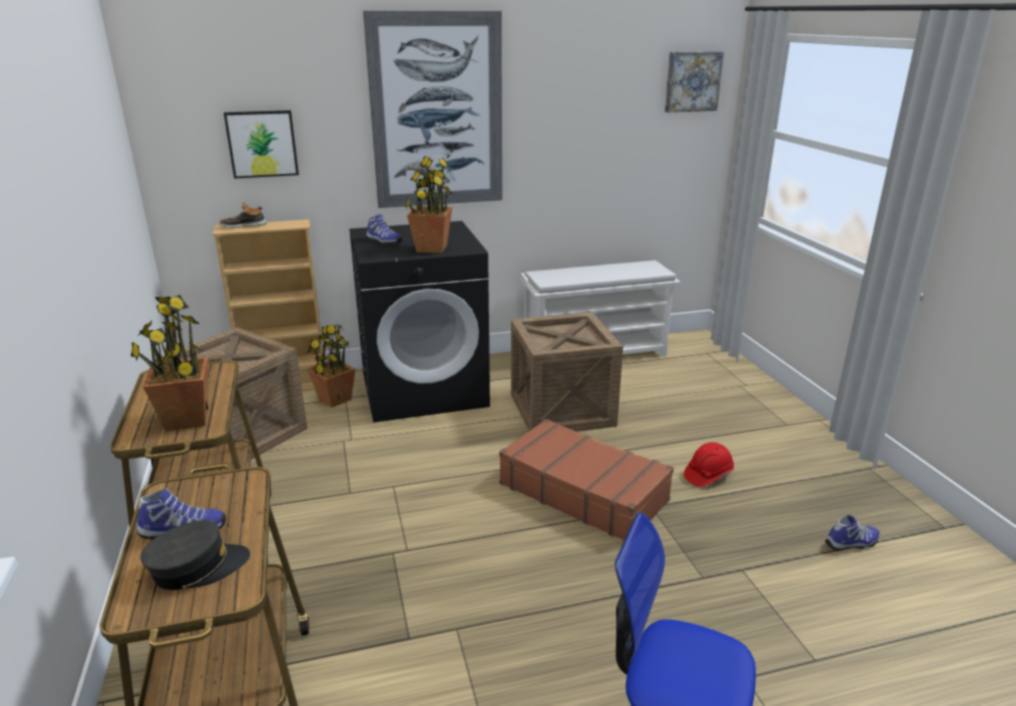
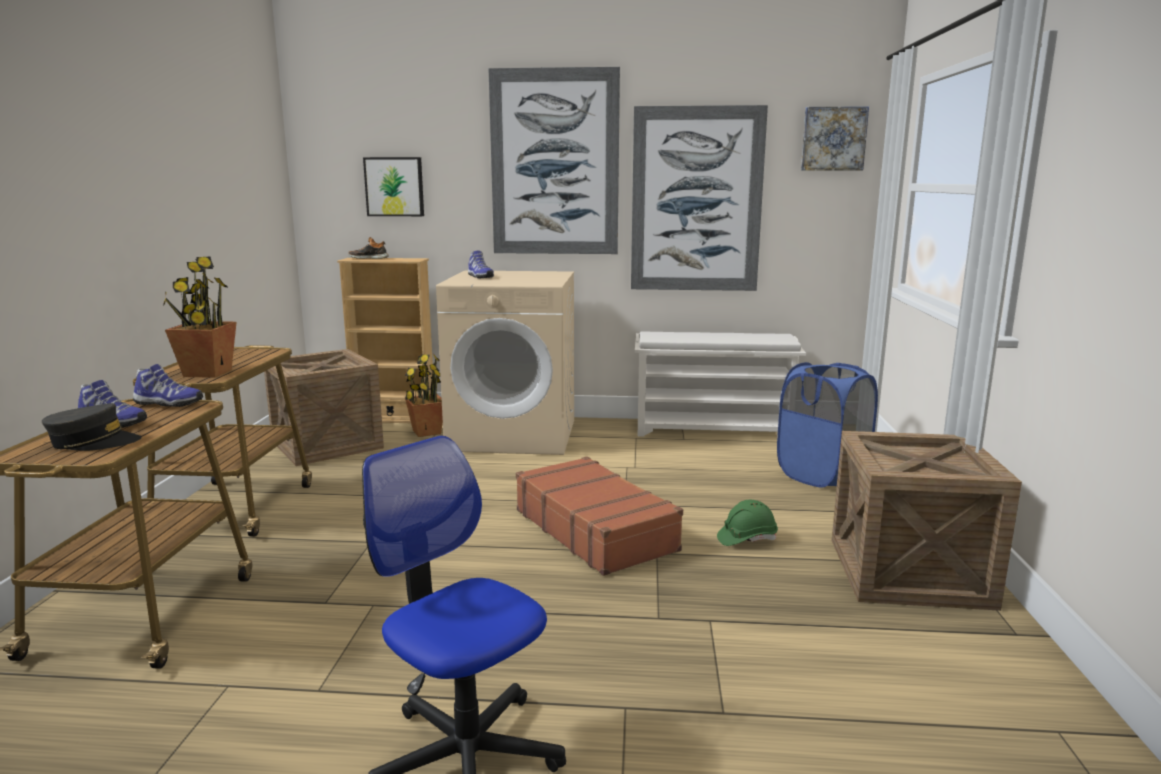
camera: 20 degrees right, 10 degrees down
(424, 389) = (514, 435): black washing machine -> beige washing machine
(431, 248) = (513, 282): potted plant -> none
(562, 410) = (634, 466): crate -> crate (908, 572)
(574, 143) = (696, 200): none -> picture
(708, 475) = (746, 538): red hard hat -> green hard hat
(715, 393) = (822, 475): none -> blue laundry basket
(852, 543) = (871, 625): shoe -> shoe (167, 403)

